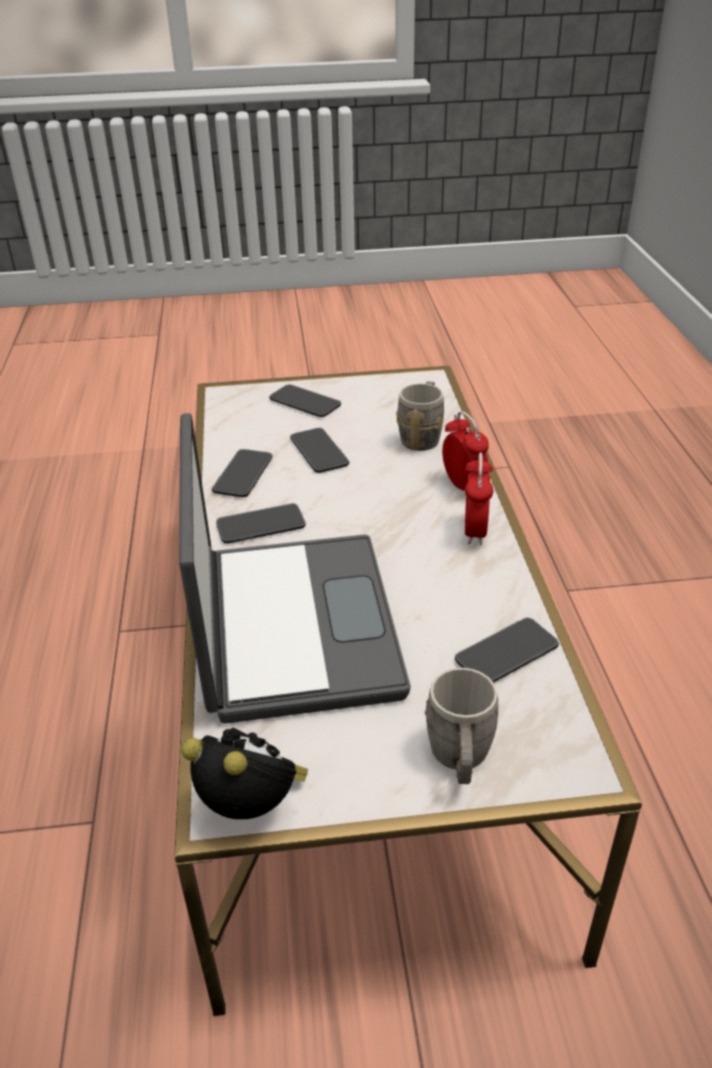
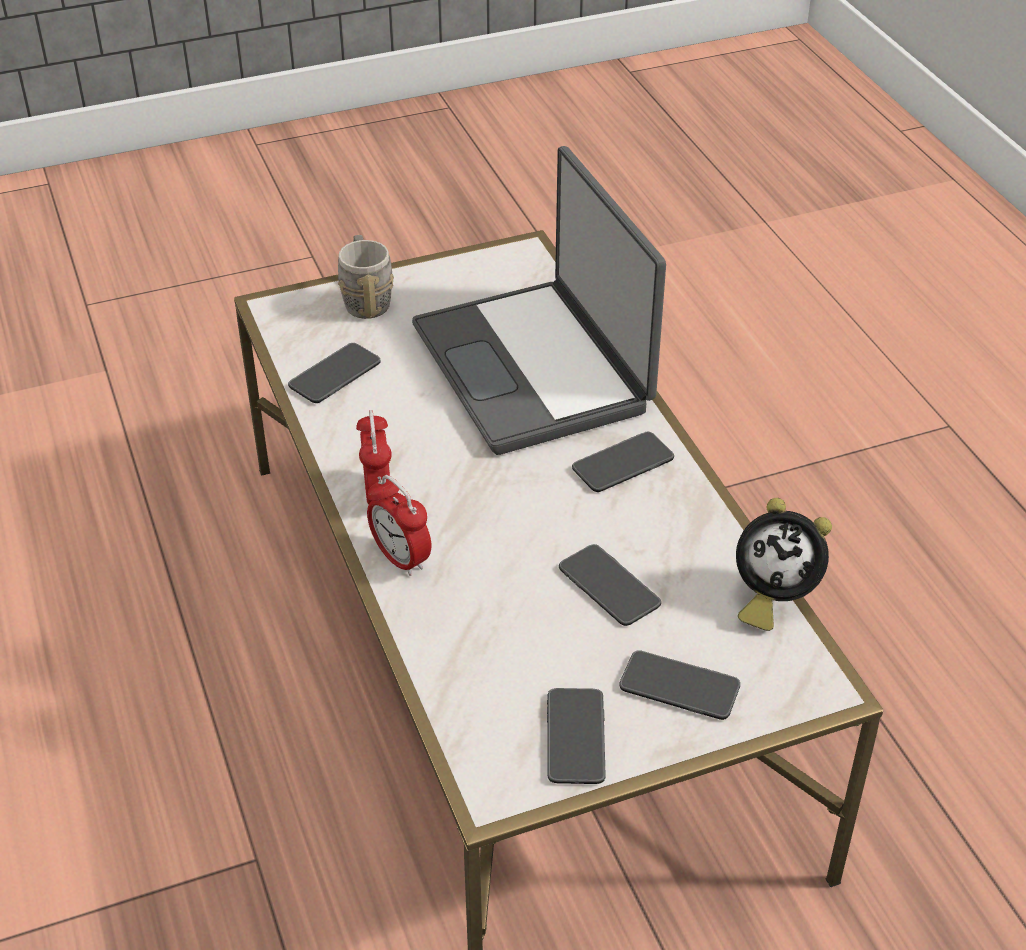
camera: 165 degrees right, 5 degrees up
(243, 474) = (687, 530): phone -> phone (575, 737)
(254, 808) = (503, 254): alarm clock -> alarm clock (771, 597)
(422, 436) = (474, 641): grey mug -> none

